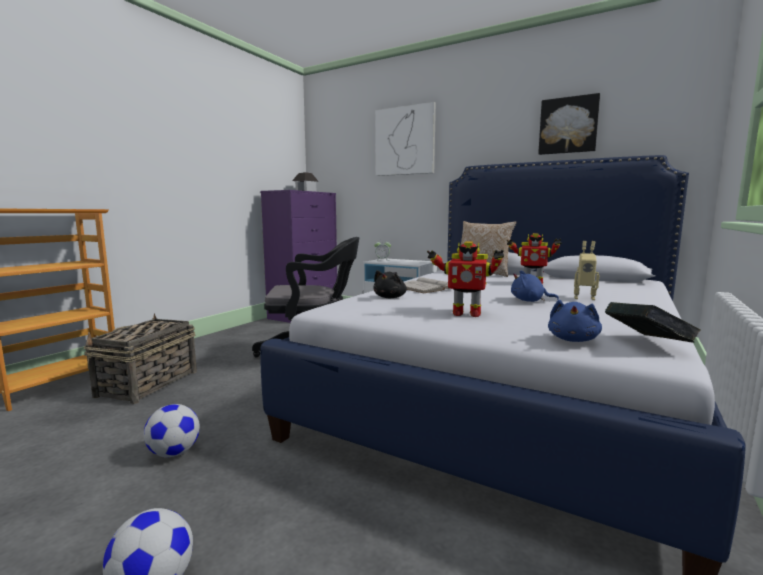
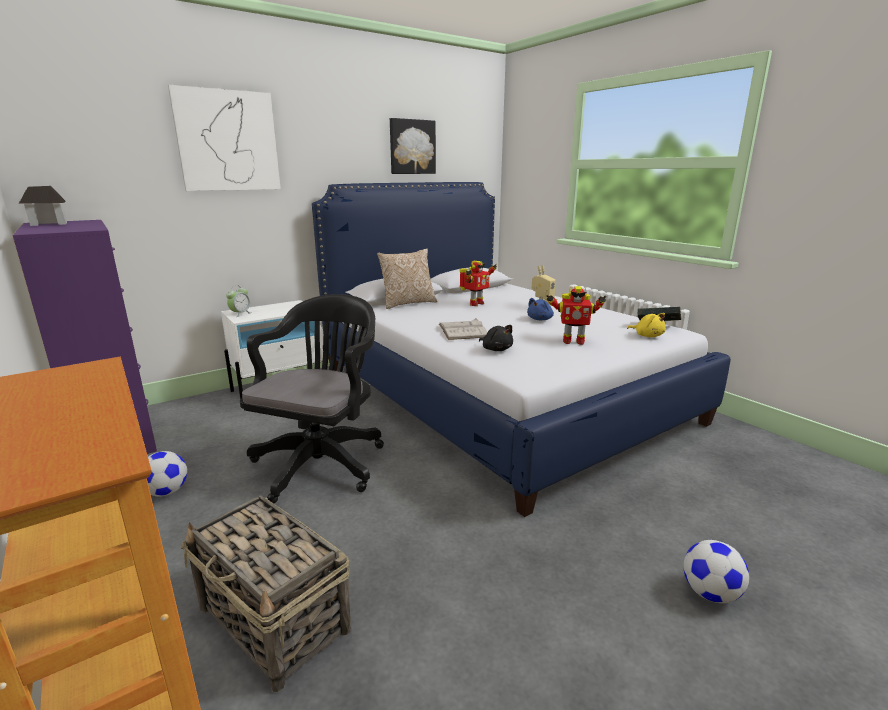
camera: 65 degrees left, 10 degrees up
(174, 453) = (521, 585): football -> football (166, 492)
(465, 314) = (572, 341): toy robot -> toy robot turned 60 degrees clockwise
(573, 340) = (647, 336): blue plush toy -> yellow plush toy

